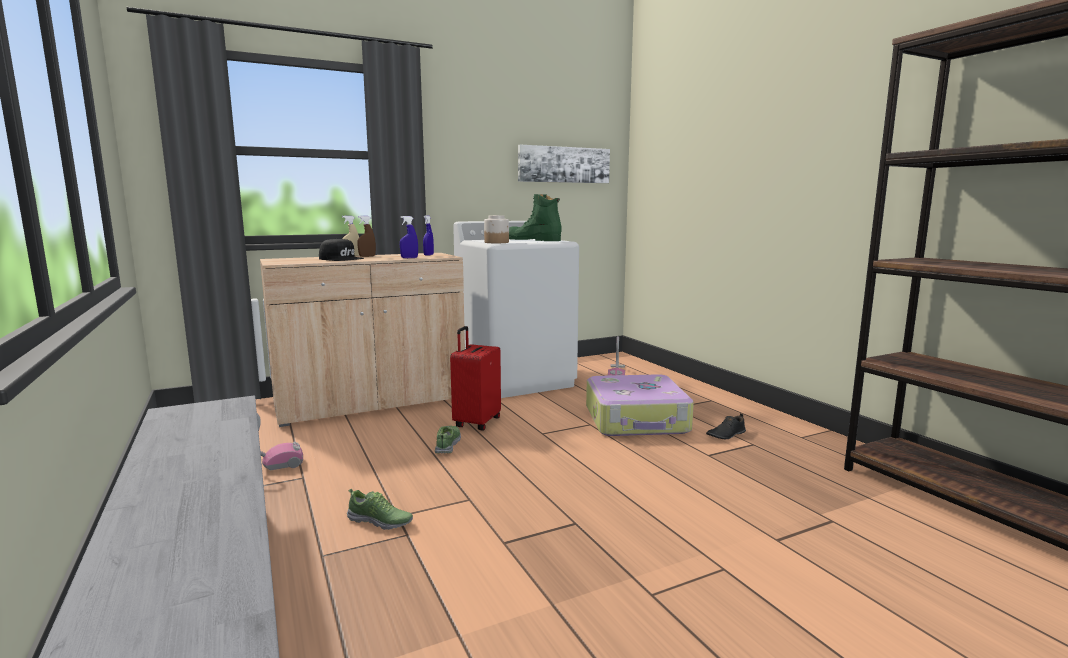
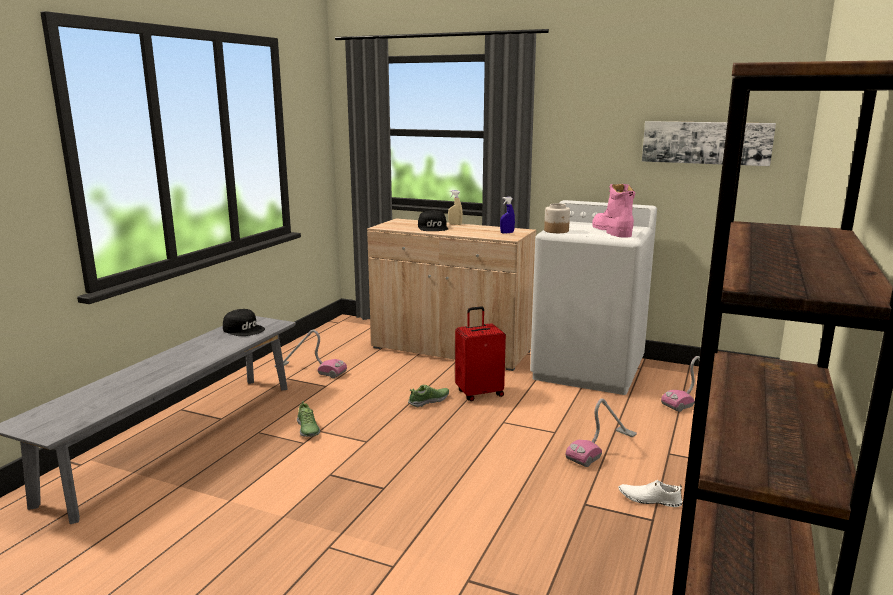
camera: 50 degrees right, 5 degrees up
(196, 421) = (244, 329): none -> black cap
(367, 256) = (461, 227): brown spray bottle -> none
(409, 258) = (476, 235): blue spray bottle -> none
(533, 240) = (611, 231): green boot -> pink boot
(637, 420) = (602, 447): suitcase -> vacuum cleaner
(726, 435) = (649, 499): black shoe -> white shoe

